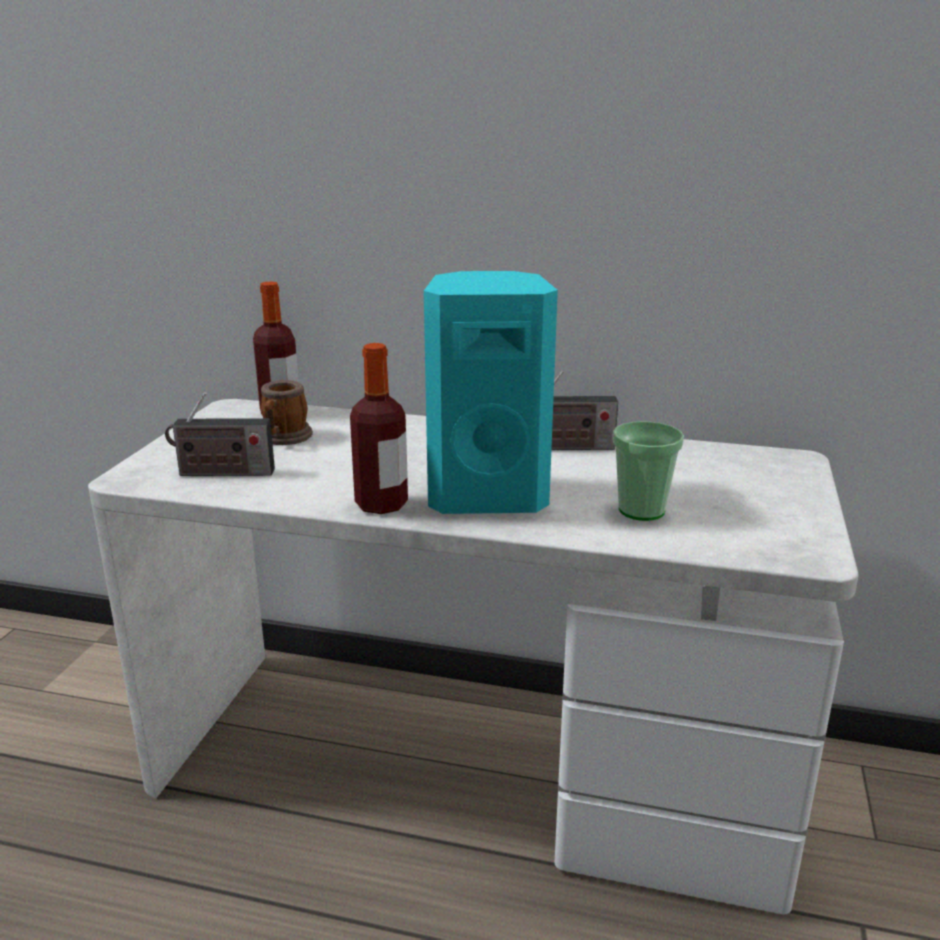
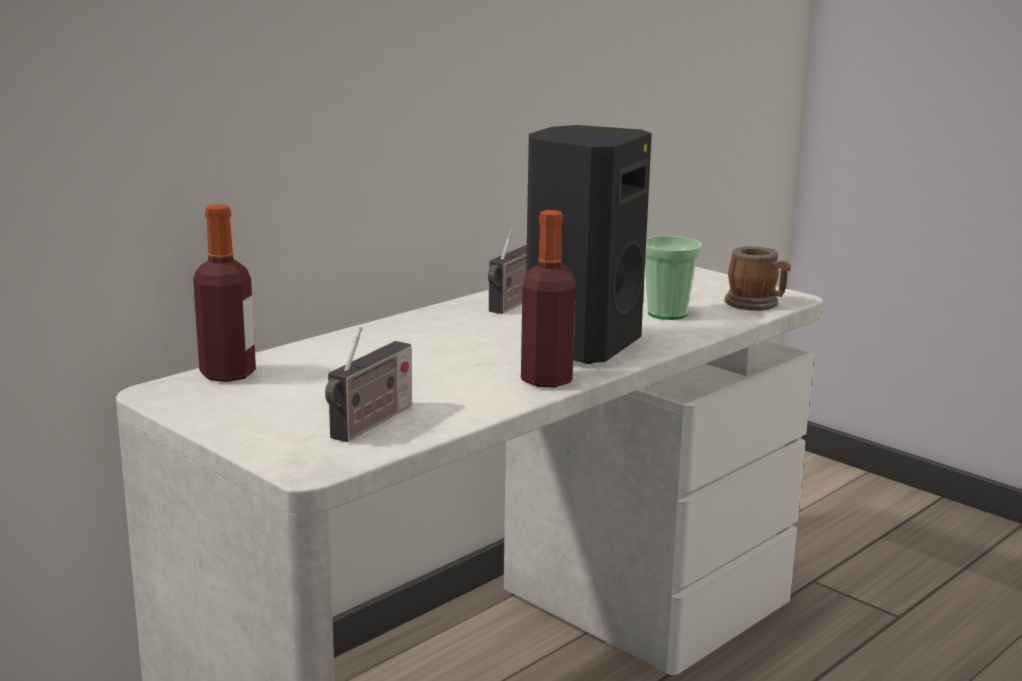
camera: 60 degrees left, 5 degrees down
(284, 438) = (314, 385): mug -> mug (756, 304)
(487, 496) = (579, 345): turquoise speaker -> black speaker

